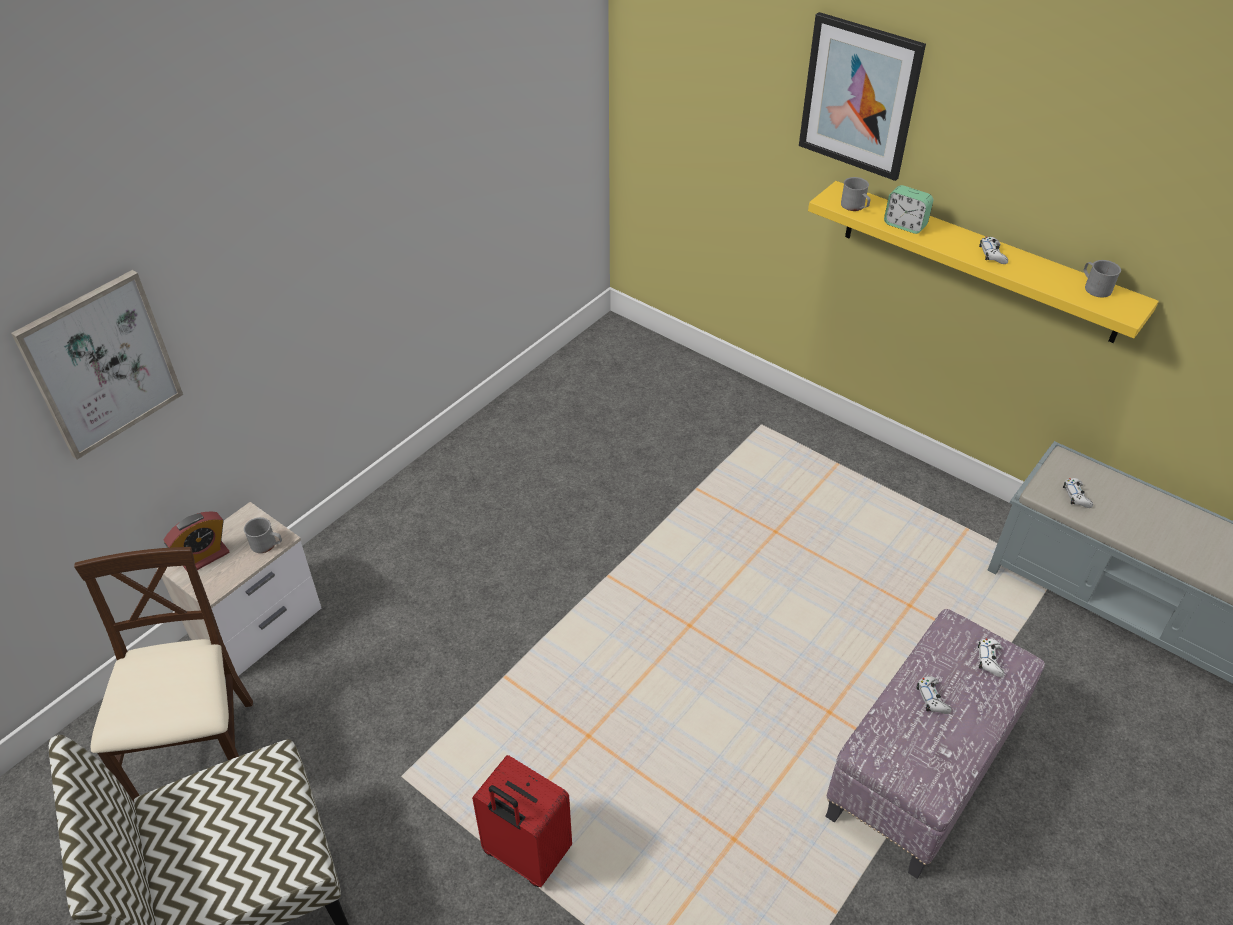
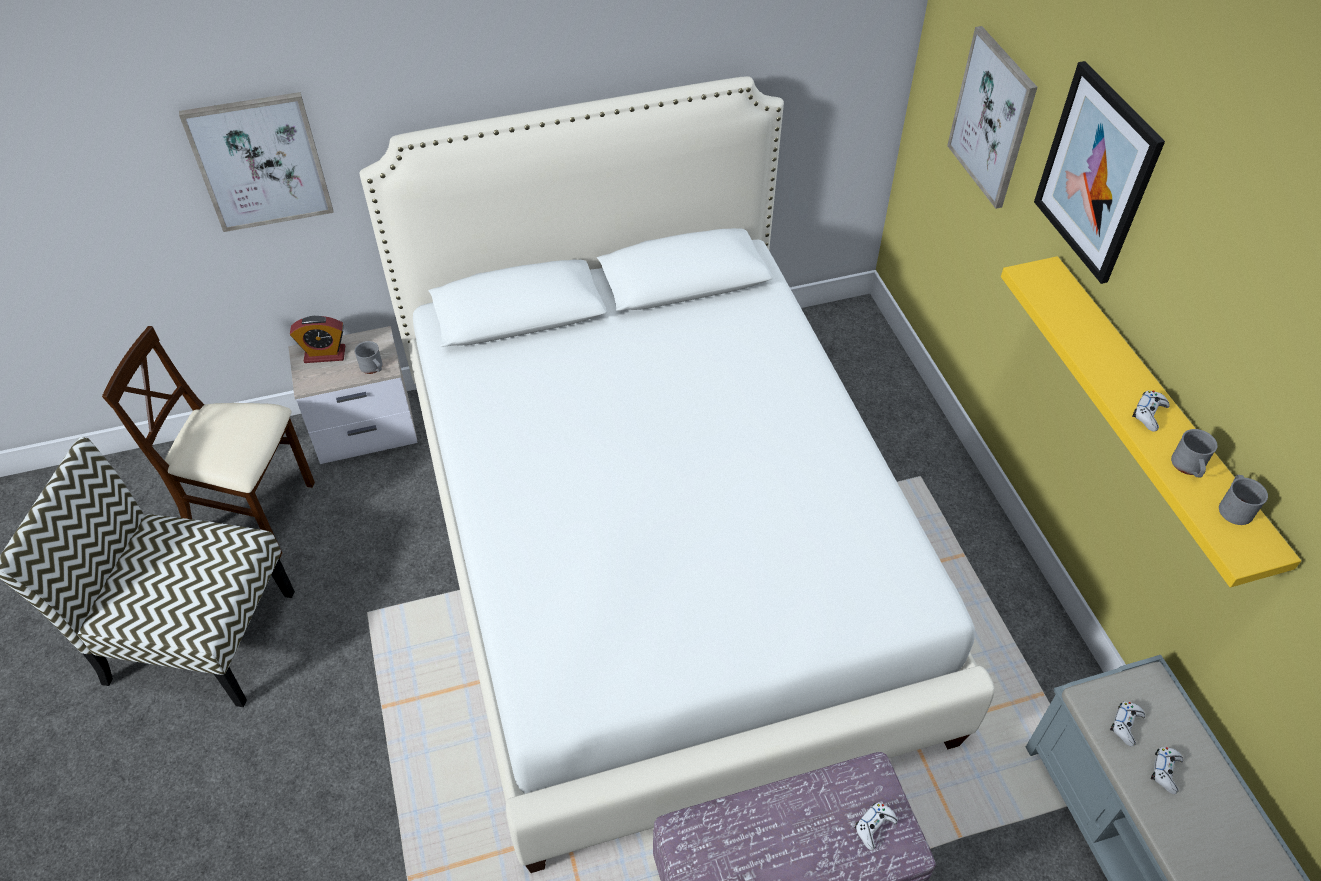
camera: 35 degrees right, 5 degrees up
(202, 758) = (253, 513): beige chair -> beige chair turned 105 degrees counterclockwise
(525, 854) = (402, 733): red suitcase -> none
(616, 580) = (661, 550): none -> white bed
(723, 97) = (992, 118): none -> picture
(855, 207) = (1047, 294): grey mug -> grey mug (1189, 467)
(905, 225) = (1082, 337): alarm clock -> none
(932, 698) = (782, 825): white game controller -> white game controller (1165, 771)

